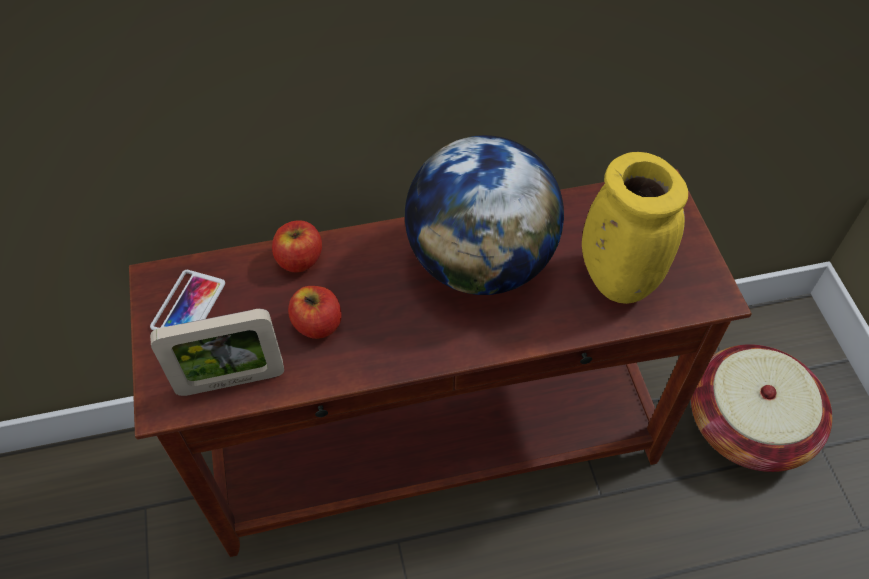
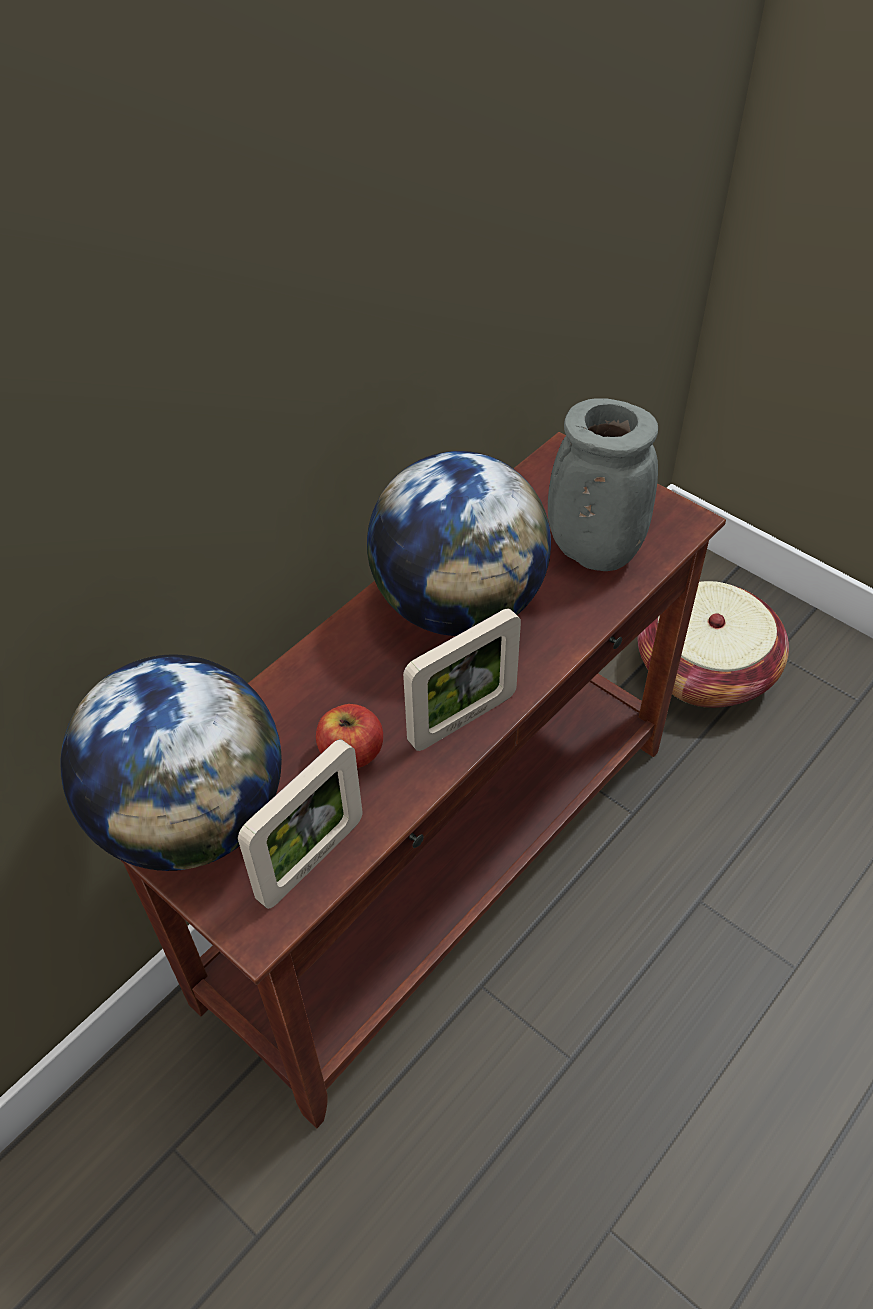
camera: 35 degrees left, 5 degrees down
(188, 305) = (192, 817): phone -> globe
(299, 259) = (273, 703): apple -> none
(409, 347) = (462, 719): none -> picture frame
(615, 278) = (591, 552): yellow vase -> grey vase

